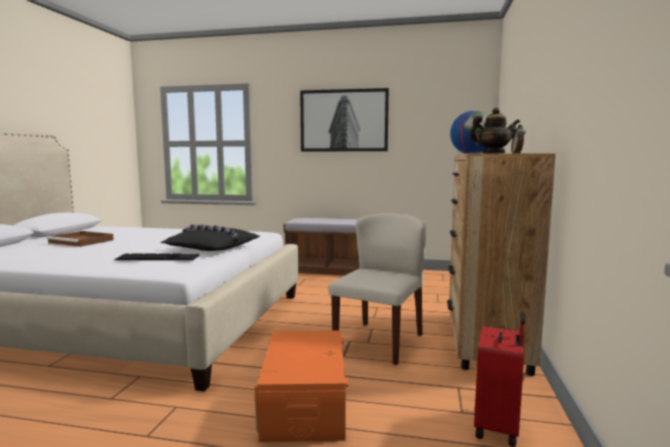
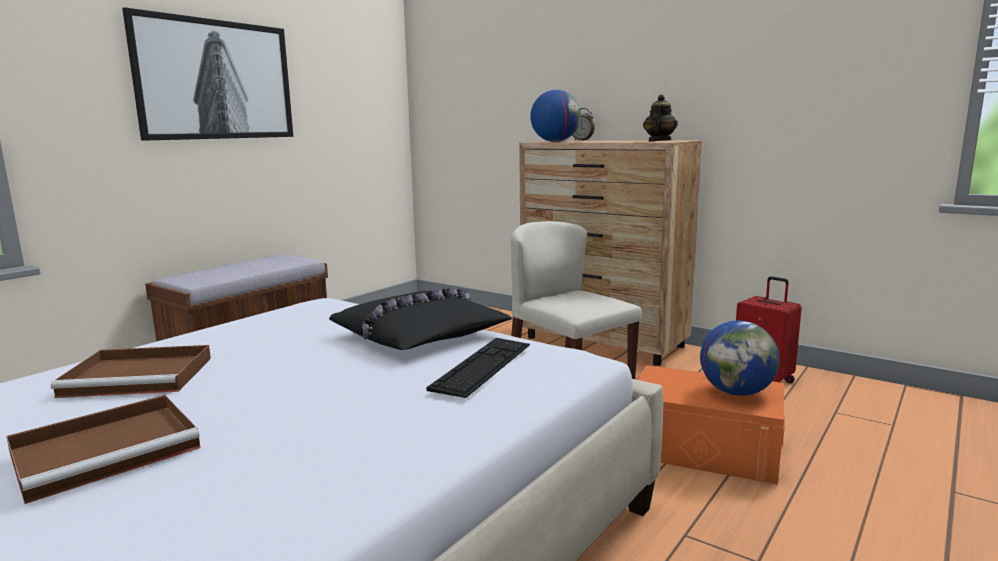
camera: 65 degrees left, 5 degrees up
(150, 233) = (141, 376): none -> brown tray
(304, 364) = (736, 392): none -> globe

